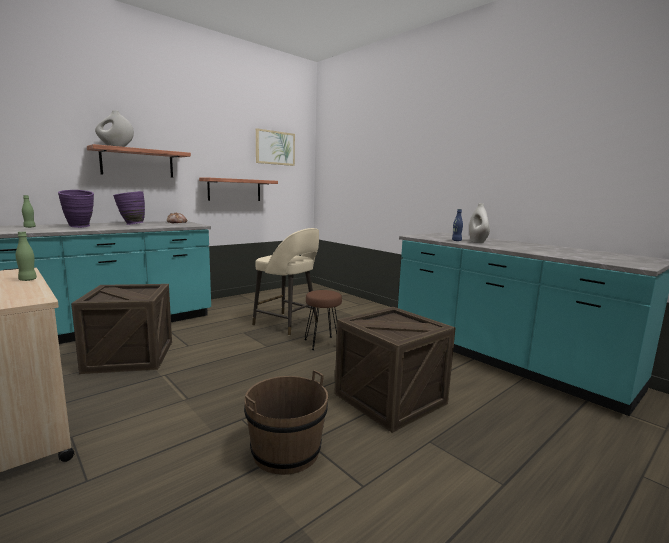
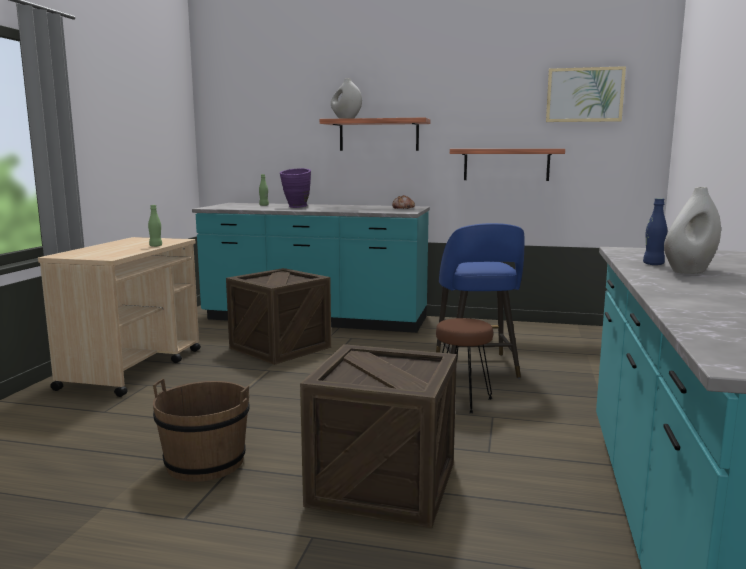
camera: 55 degrees right, 0 degrees up
(130, 224) = (347, 207): purple vase -> none
(287, 324) = (476, 367): beige stool -> blue stool

